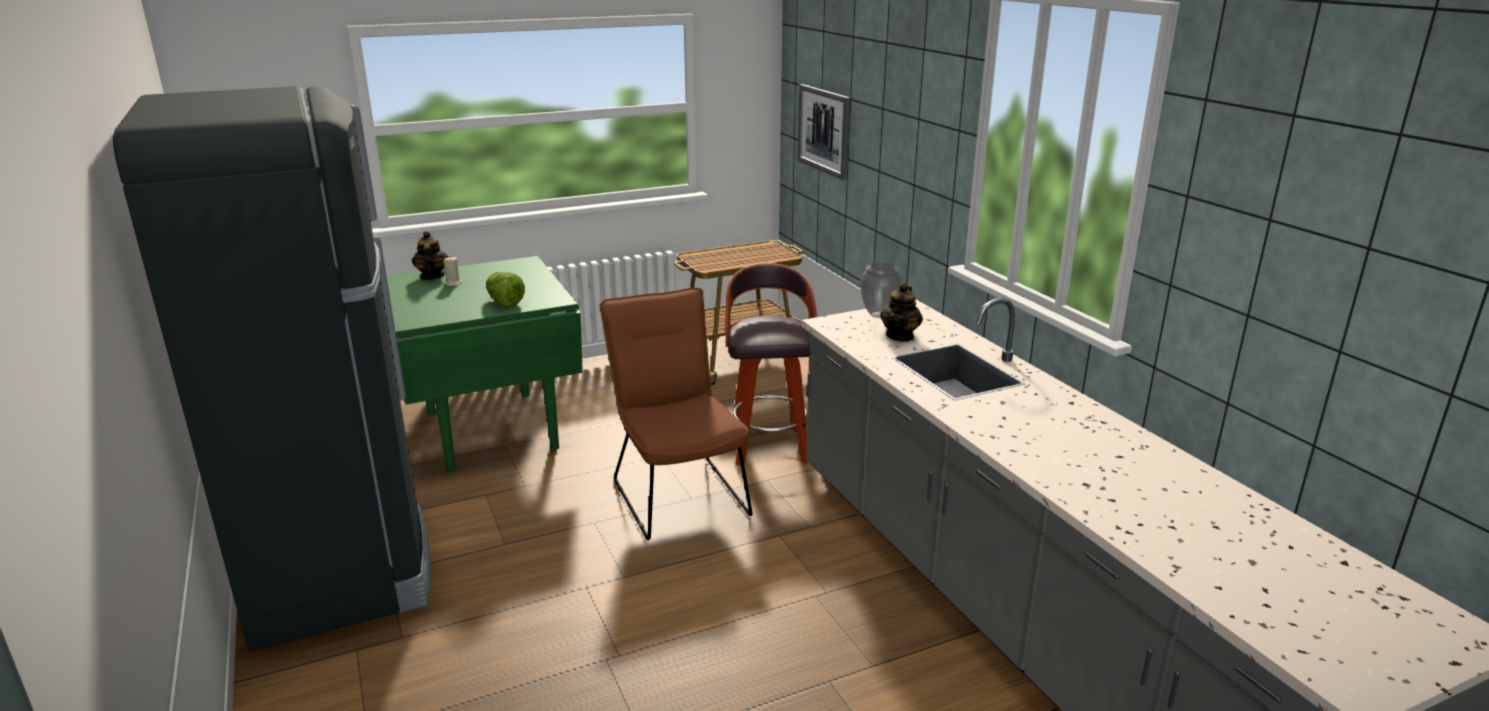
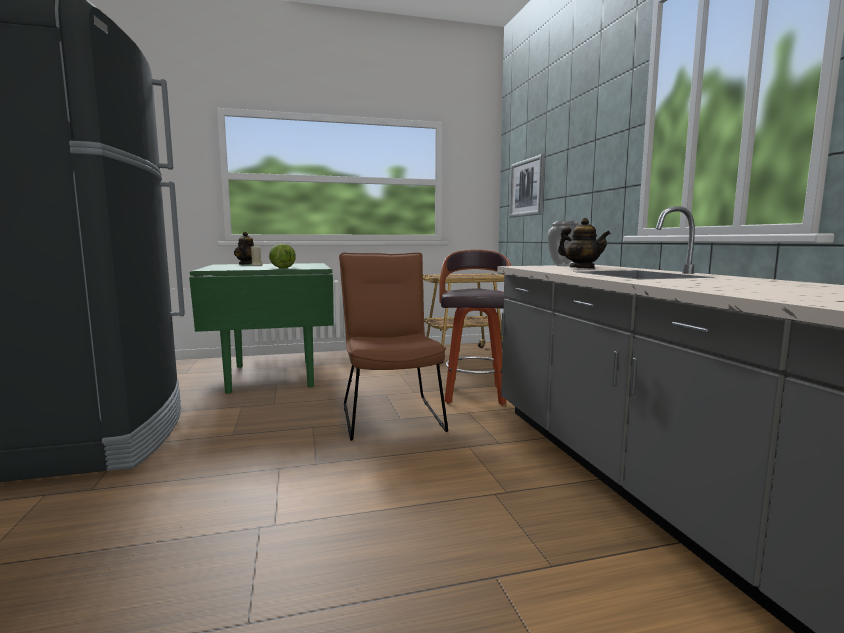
camera: 10 degrees right, 15 degrees down
(900, 336) = (582, 268): teapot -> teapot turned 75 degrees counterclockwise

